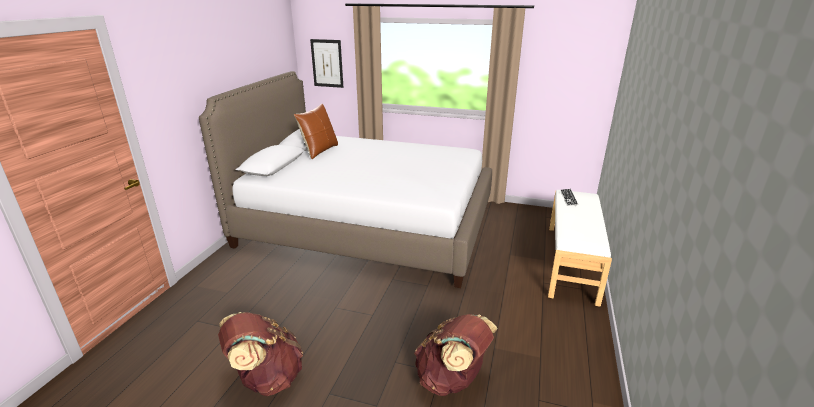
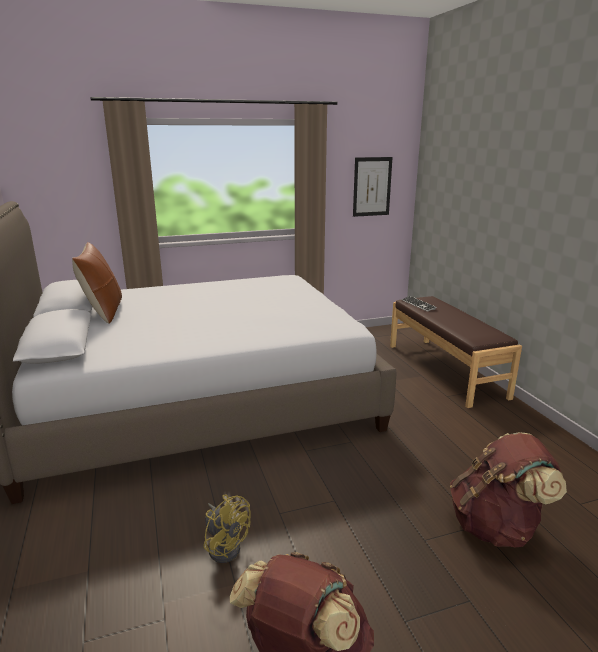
camera: 35 degrees left, 5 degrees down
(291, 310) = (225, 545): none -> yellow fan
(327, 63) = (59, 188): picture -> picture (372, 186)
(572, 262) = (445, 370): white bench -> brown bench

